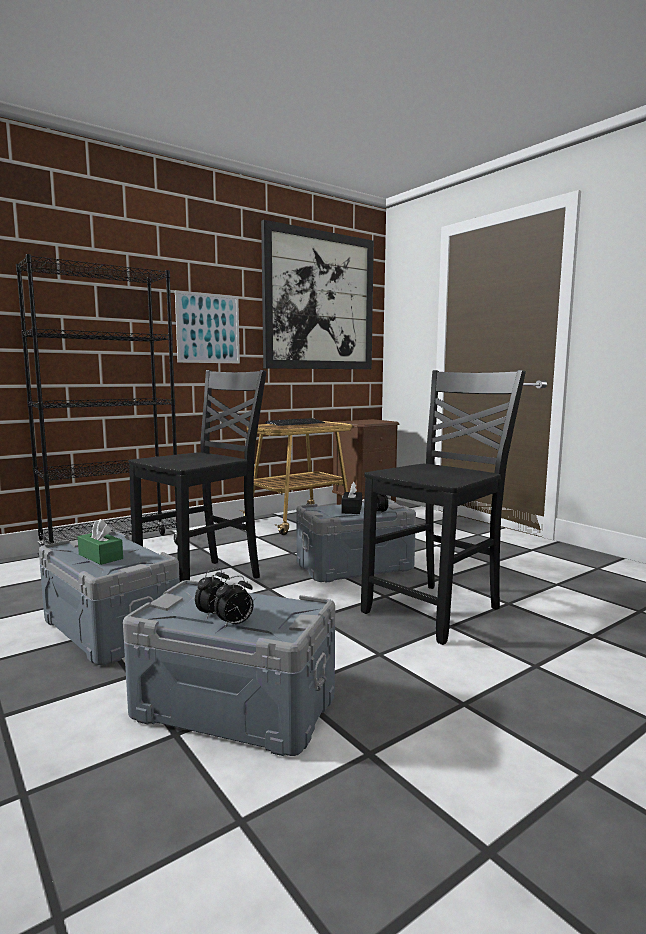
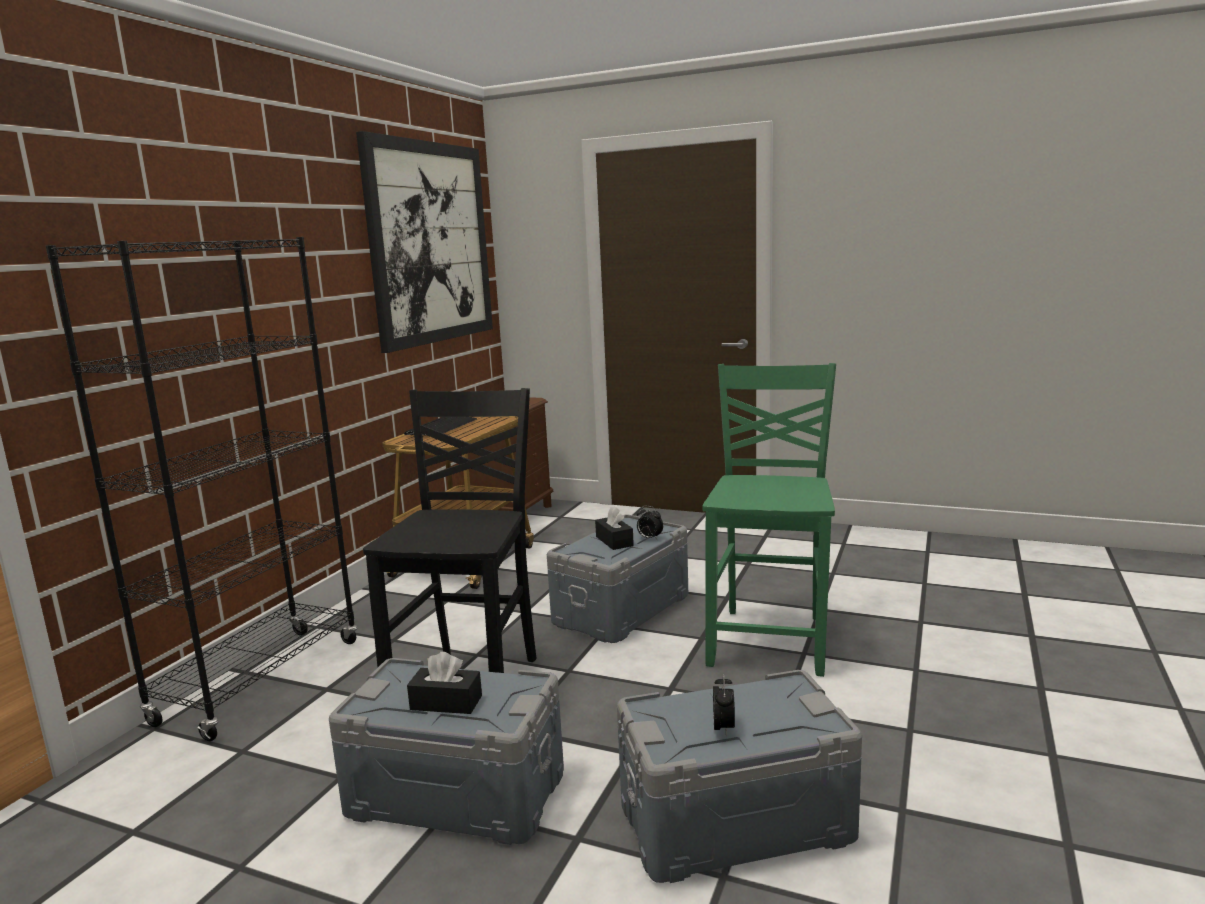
camera: 30 degrees left, 5 degrees up
(100, 556) = (446, 703): green tissue box -> black tissue box
(208, 328) = (313, 306): picture -> none
(235, 624) = (762, 731): alarm clock -> none
(436, 611) = (770, 640): black chair -> green chair

